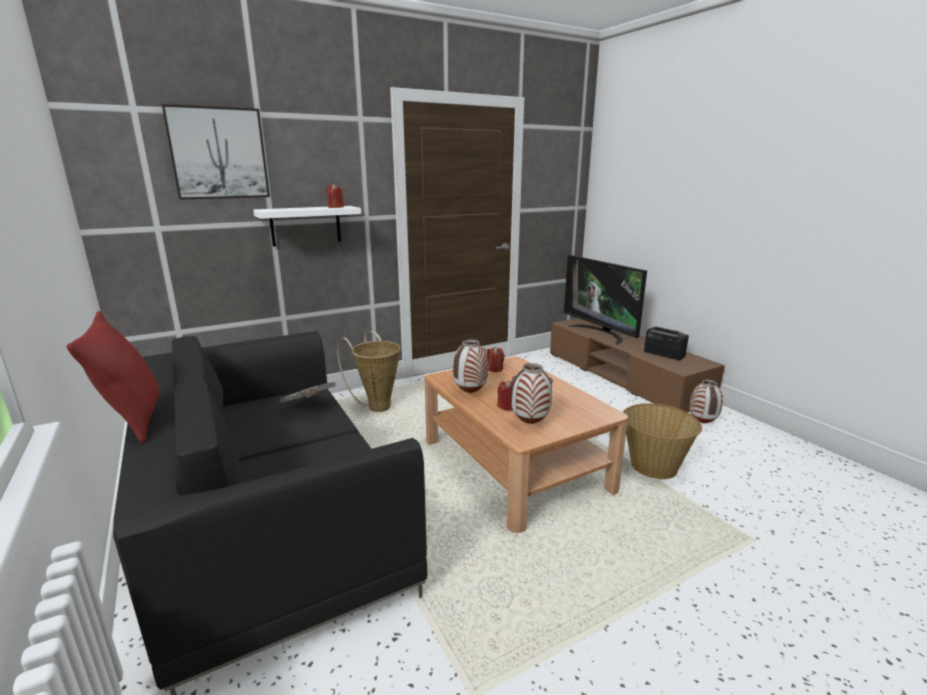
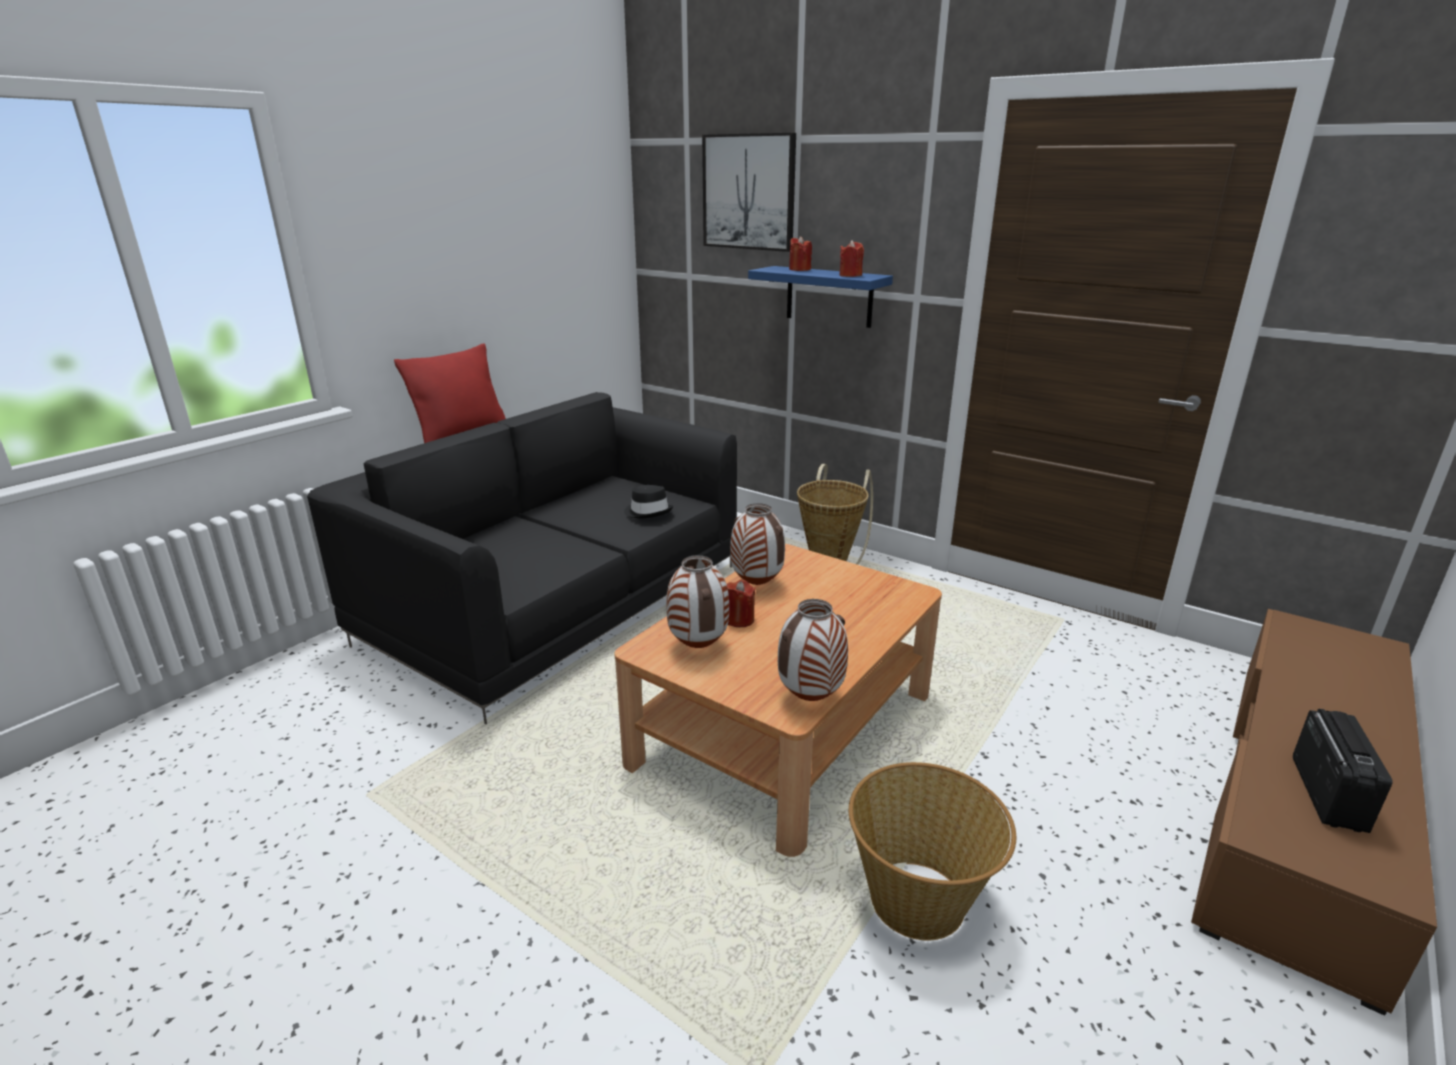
camera: 65 degrees right, 5 degrees up
(306, 225) = (829, 296): white shelf -> blue shelf
(309, 406) = (648, 511): newspaper -> black hat
(494, 369) = (862, 583): red candle -> red candle (799, 269)
(600, 333) = (1316, 678): television -> none
(703, 423) = (1219, 984): vase -> vase (810, 699)

